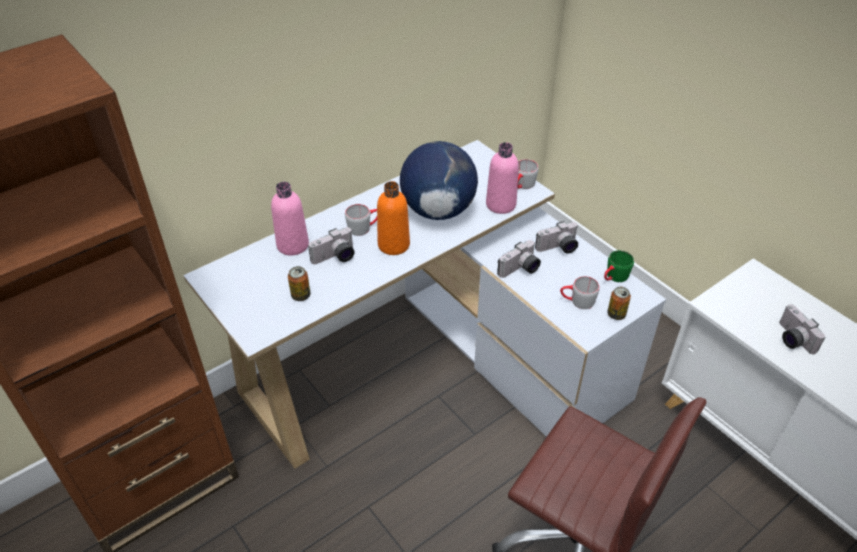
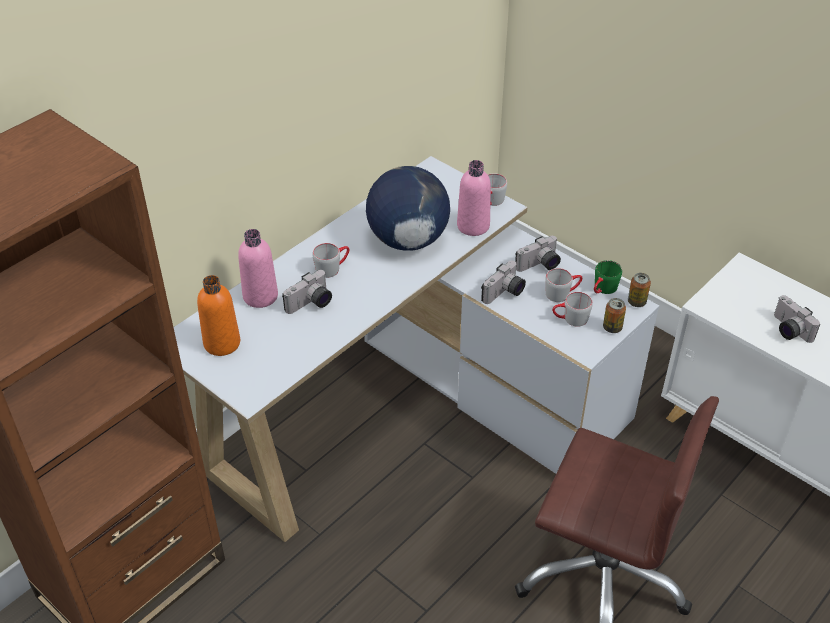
camera: 10 degrees left, 0 degrees up
(301, 295) = (285, 349): can -> can (636, 302)
(393, 245) = (370, 283): orange bottle -> orange bottle (222, 343)
(574, 276) = (562, 293): none -> grey mug

